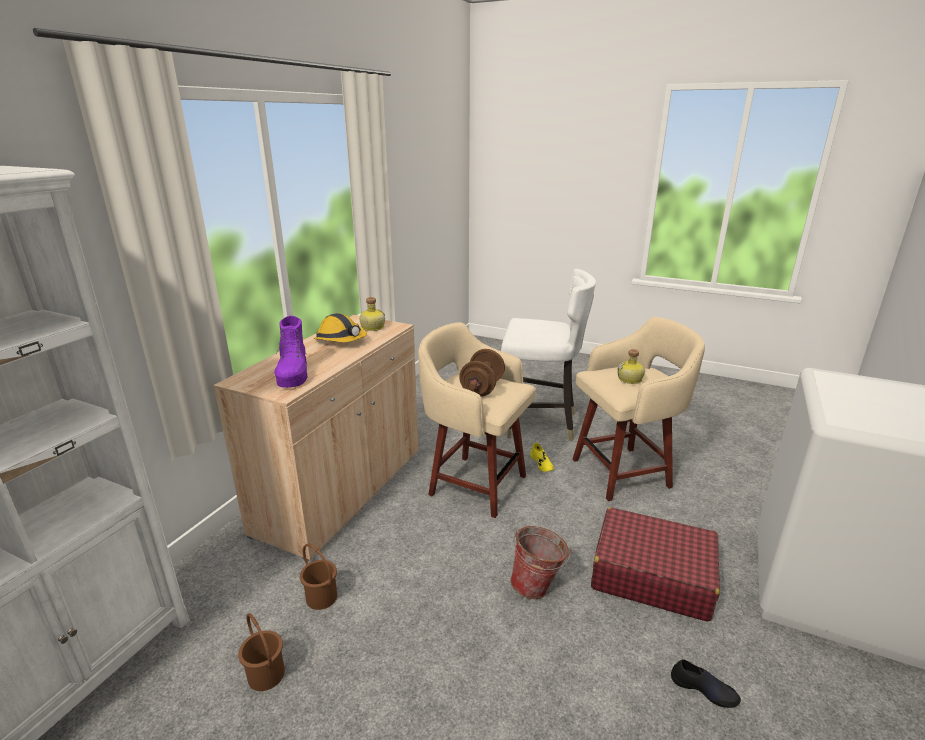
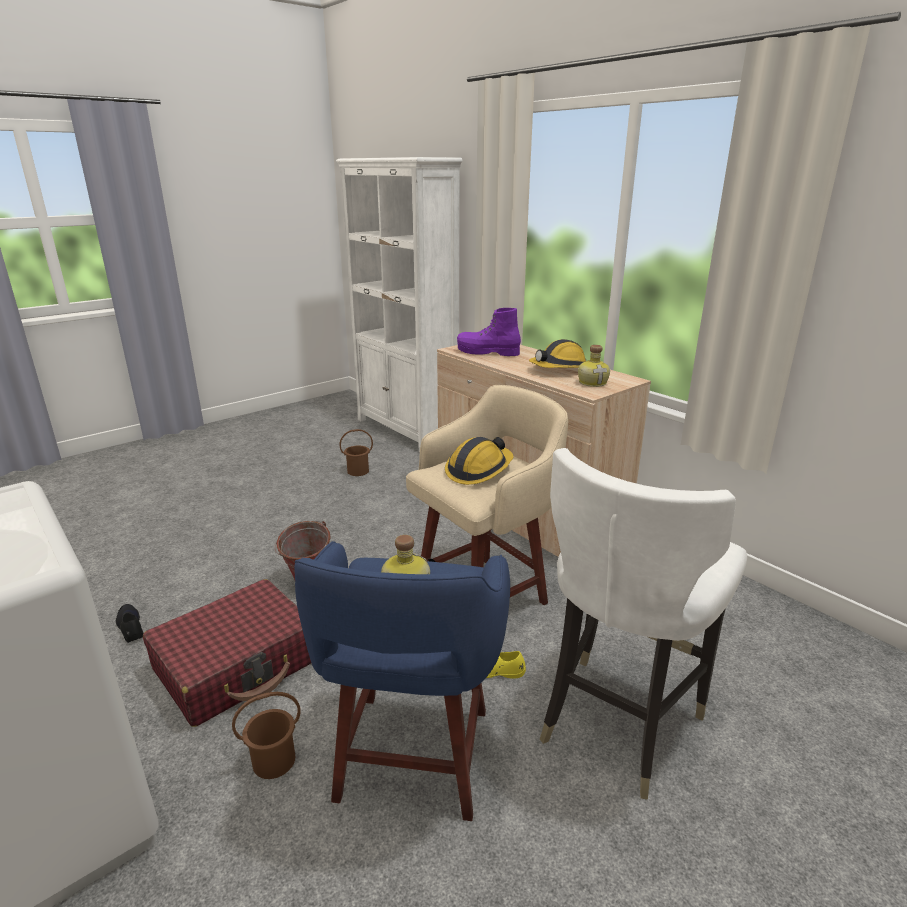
camera: 115 degrees right, 0 degrees up
(322, 597) = (400, 491): brown bucket -> brown bucket (274, 761)
(482, 388) = (479, 470): brown dumbbell -> hard hat
(623, 472) = (412, 759): beige stool -> blue stool
(703, 689) = (130, 626): black shoe -> black shoe turned 90 degrees clockwise

